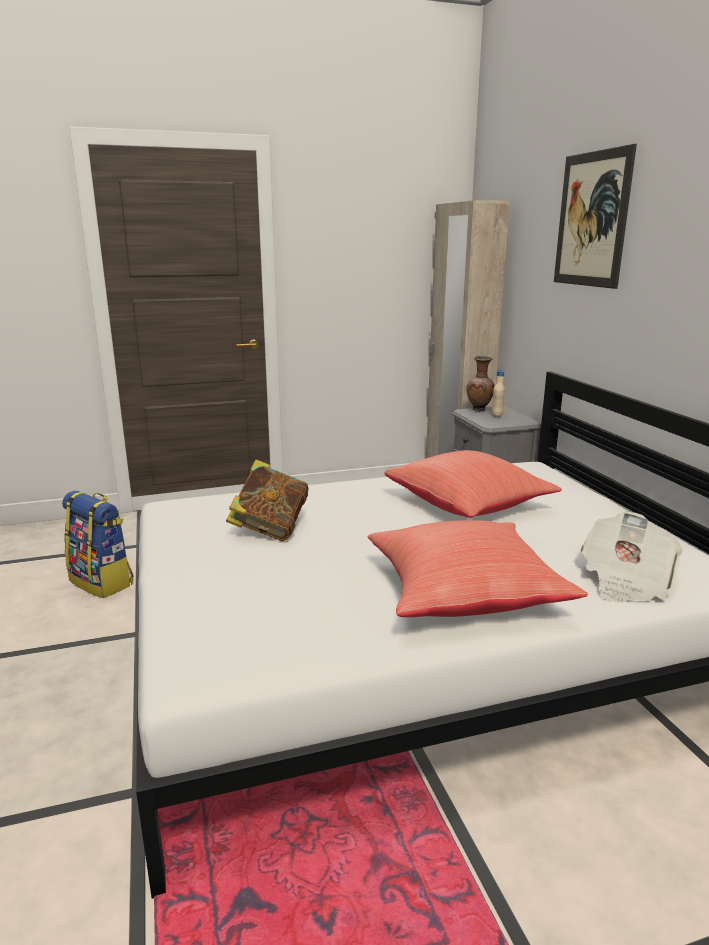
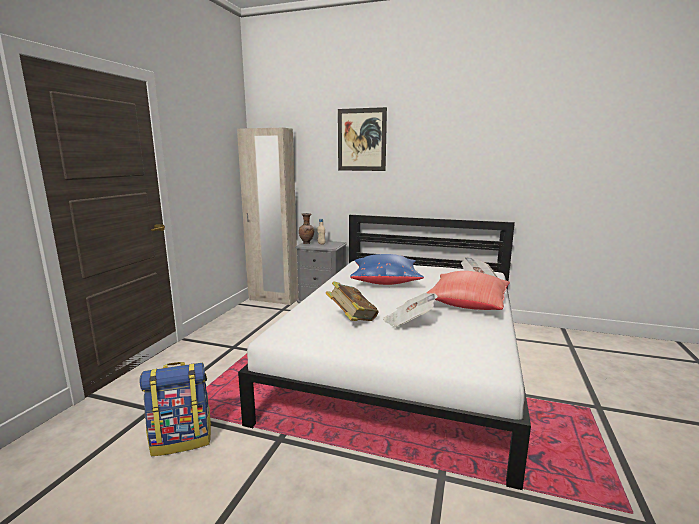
camera: 55 degrees left, 5 degrees down
(308, 567) = (408, 322): none -> newspaper
(469, 506) = (385, 281): red pillow -> blue pillow

